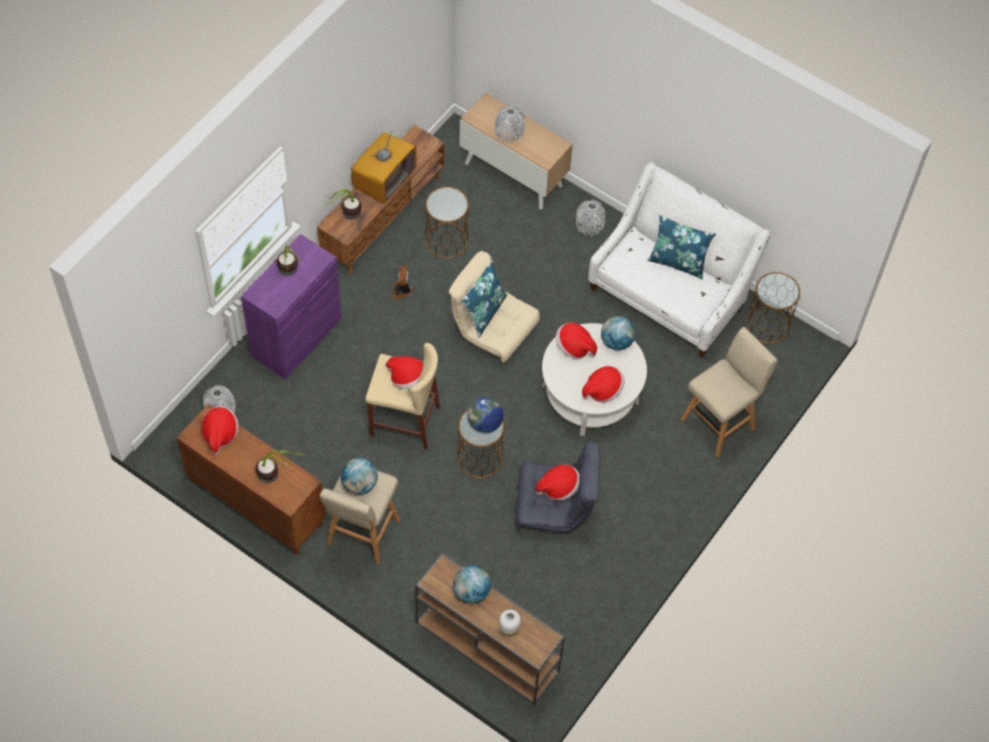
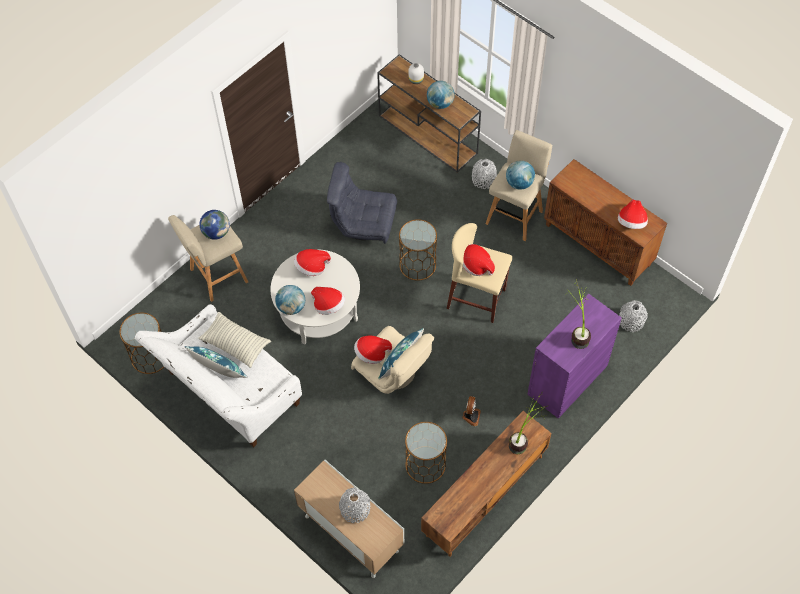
camera: 170 degrees left, 0 degrees up
(279, 478) = (583, 185): potted plant -> none
(384, 180) = (484, 478): television -> none
(485, 423) = (414, 236): globe -> globe (216, 232)
(559, 487) = (360, 213): hat -> hat (372, 354)
(589, 224) = (286, 471): grey vase -> grey vase (483, 179)
(669, 293) = (235, 344): none -> pillow

